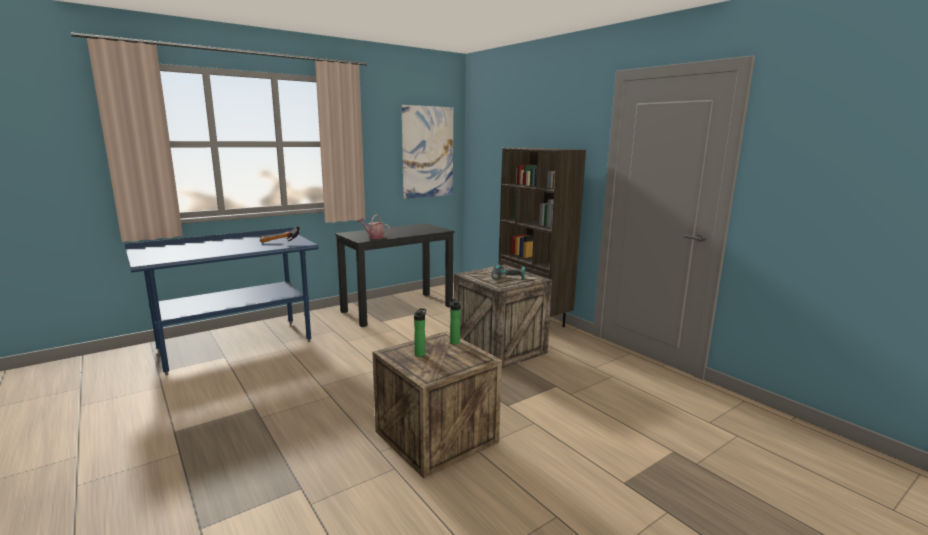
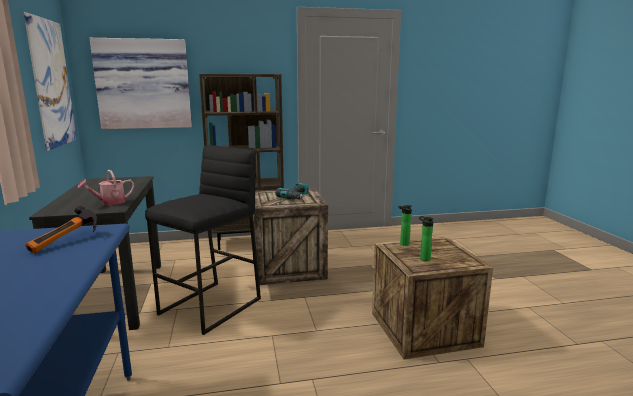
camera: 65 degrees left, 0 degrees up
(405, 338) = (211, 306): none -> black stool
(497, 154) = (144, 84): none -> picture

